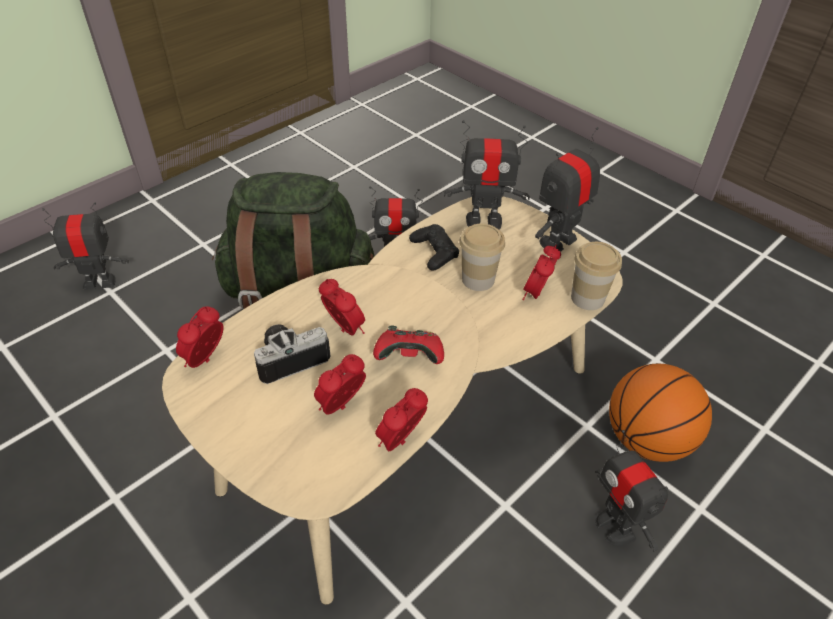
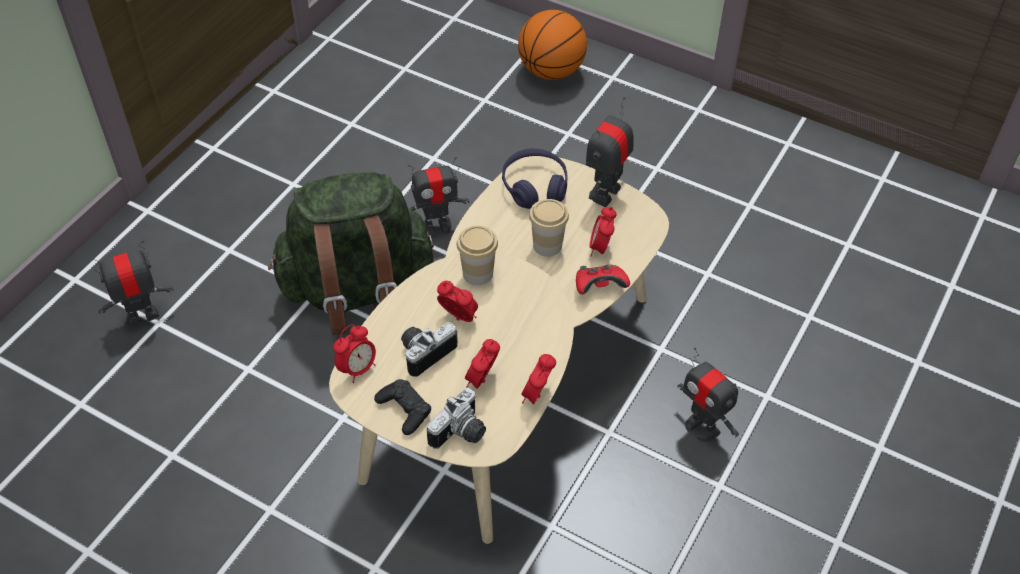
camera: 15 degrees left, 5 degrees up
(206, 360) = (357, 369): alarm clock -> alarm clock turned 150 degrees counterclockwise
(288, 466) = (461, 434): none -> camera
(410, 357) = (520, 329): red game controller -> red game controller (599, 287)
(434, 252) = (501, 227): black game controller -> black game controller (404, 410)
(484, 222) = (535, 186): toy robot -> purple headphones
(587, 298) = (643, 242): cup -> cup (478, 273)
(647, 439) = (713, 348): basketball -> basketball (551, 71)

